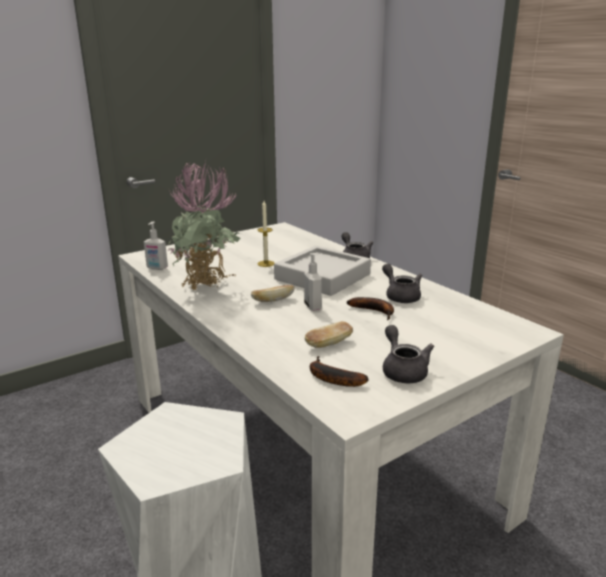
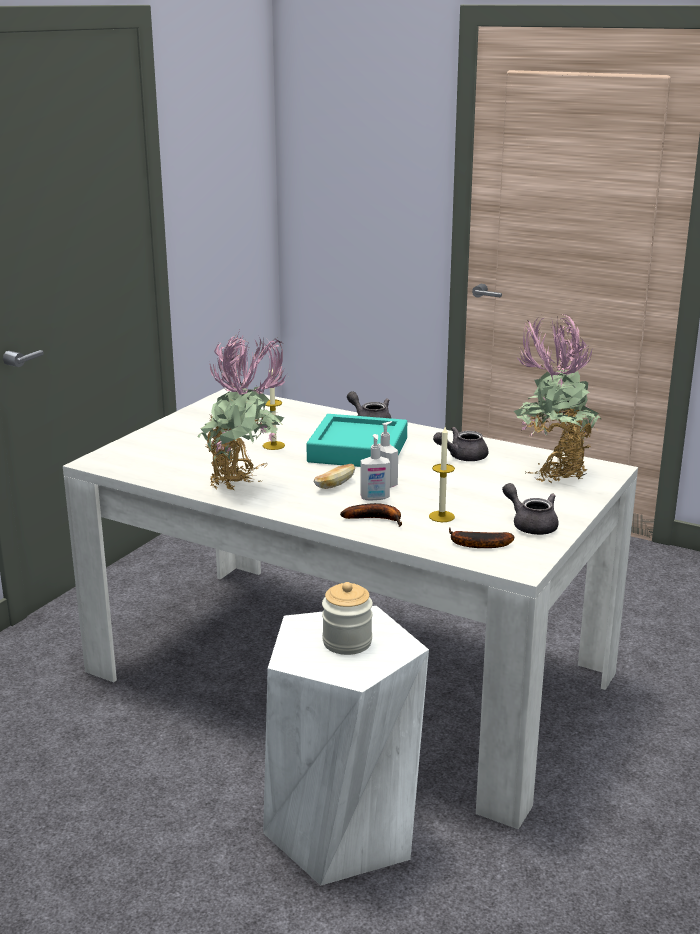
camera: 25 degrees left, 0 degrees up
(157, 268) = (144, 473): soap dispenser -> soap dispenser (375, 498)
(183, 442) = (347, 642): none -> jar
(322, 277) = (358, 450): grey tray -> turquoise tray
(329, 344) = (441, 516): bread -> candle
(375, 311) = (452, 477): banana -> banana (376, 519)
(400, 296) = (462, 457): grey teapot -> grey teapot turned 60 degrees counterclockwise
(470, 324) = (552, 472): none -> potted plant

